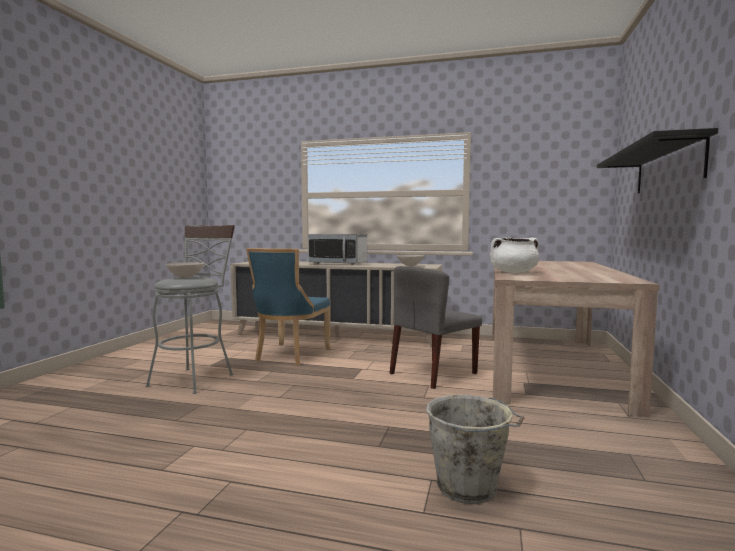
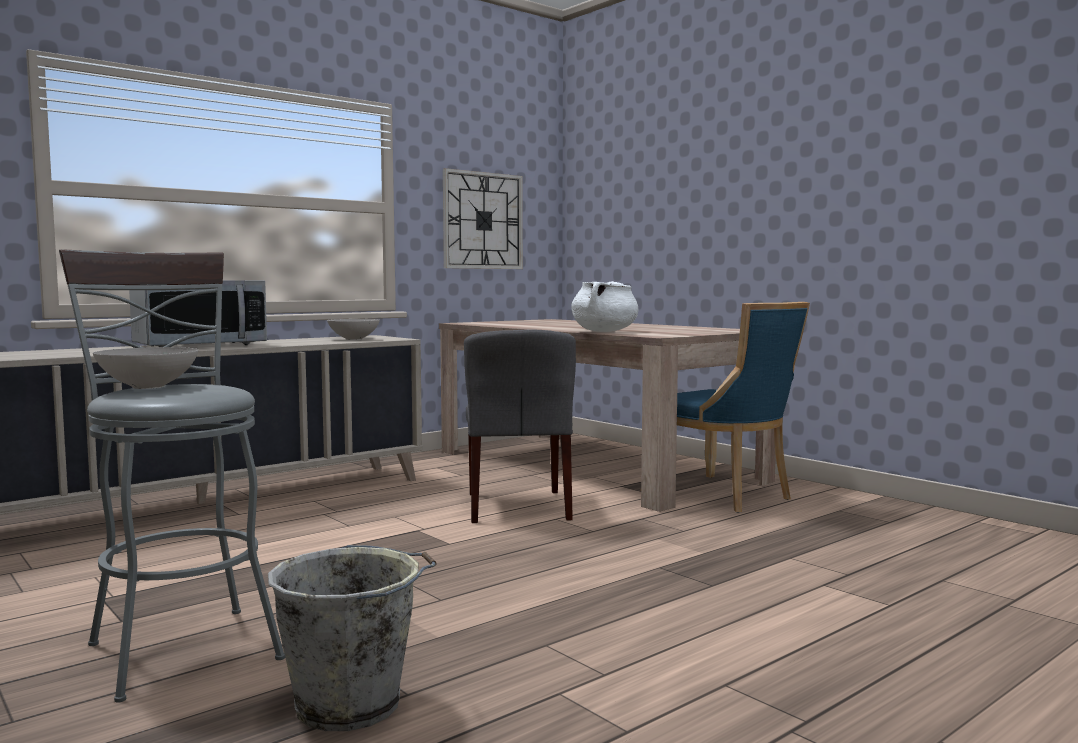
camera: 55 degrees left, 0 degrees up
(290, 355) = (231, 552): blue chair -> blue chair (723, 495)
(469, 488) = (855, 575): grey bucket -> grey bucket (353, 704)
(537, 195) = (482, 221): none -> wall clock
(667, 168) = (723, 200): black shelf -> none

